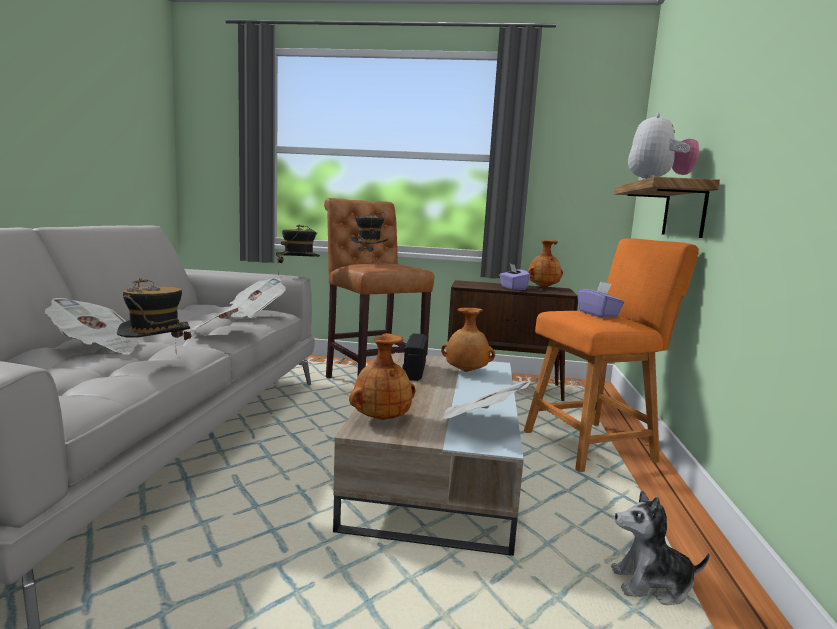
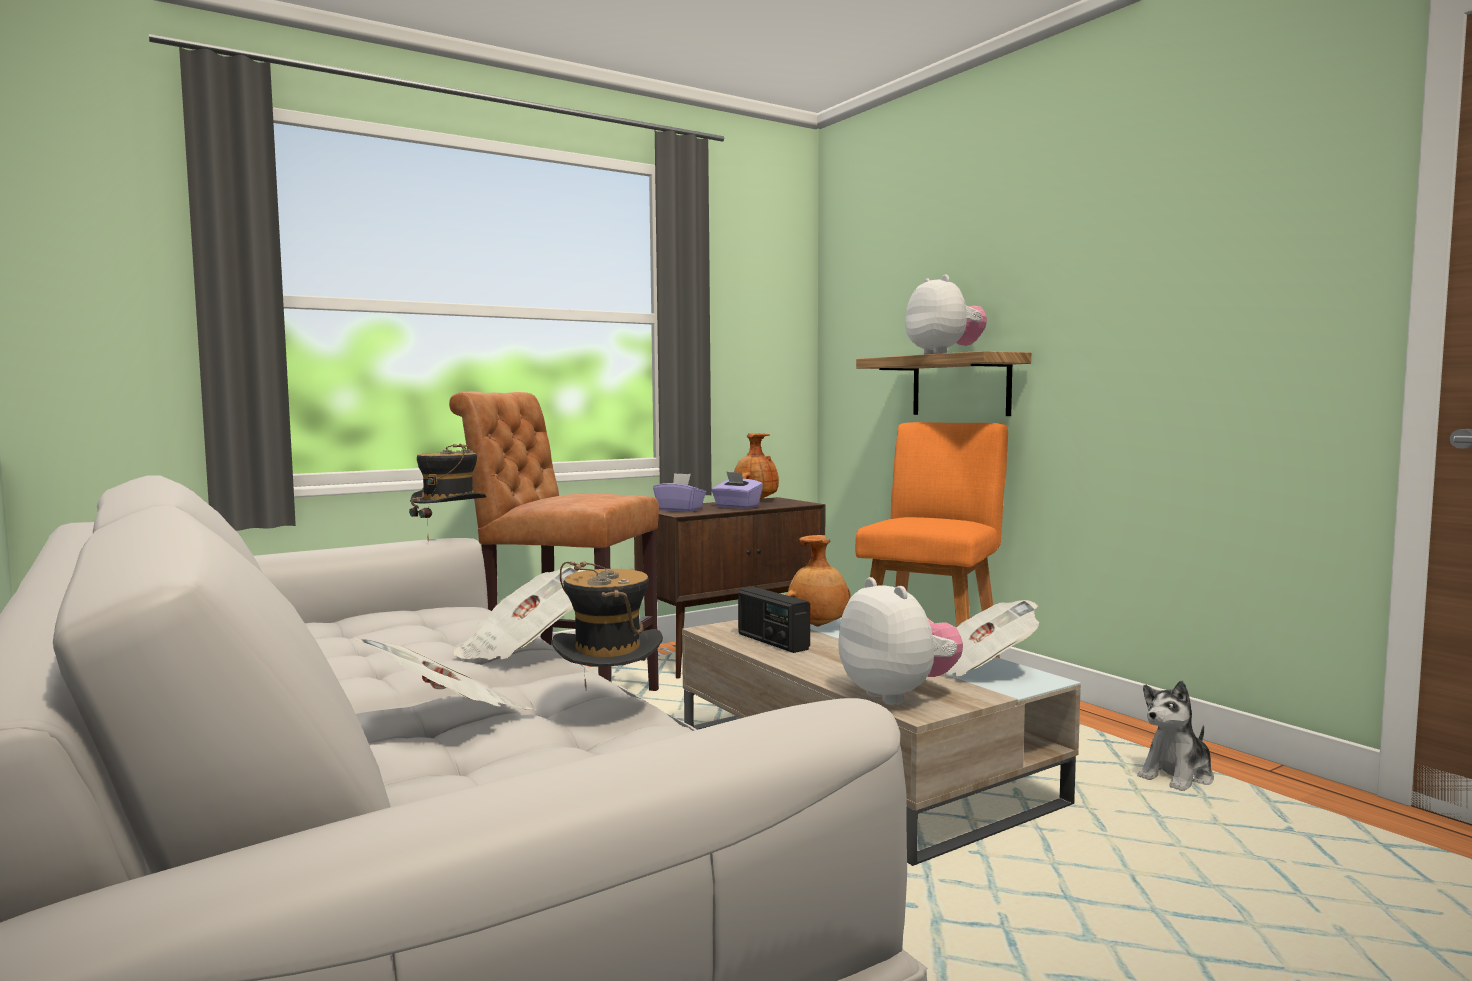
camera: 40 degrees left, 5 degrees down
(253, 314) = (452, 617): newspaper -> none
(368, 262) = (557, 496): hat -> none
(381, 419) = (898, 695): brown vase -> plush toy
(598, 314) = (930, 518): purple tissue box -> purple tissue box (680, 510)

